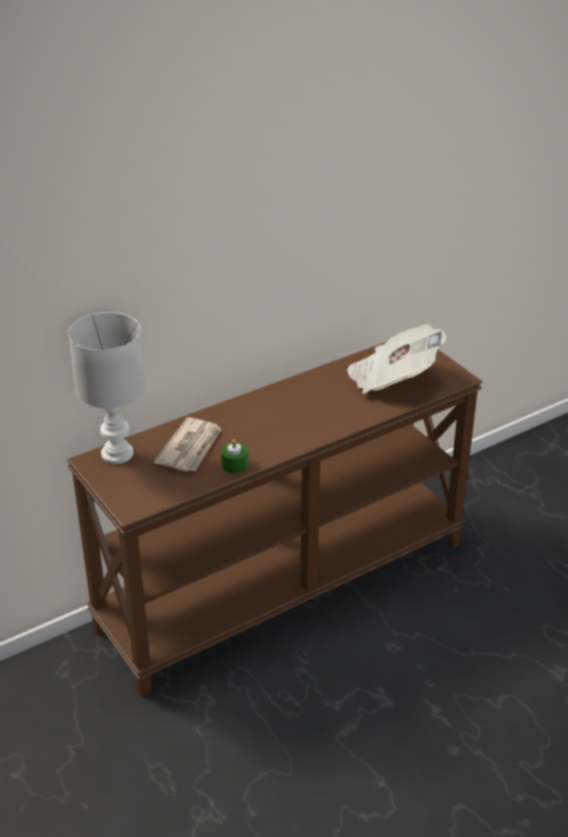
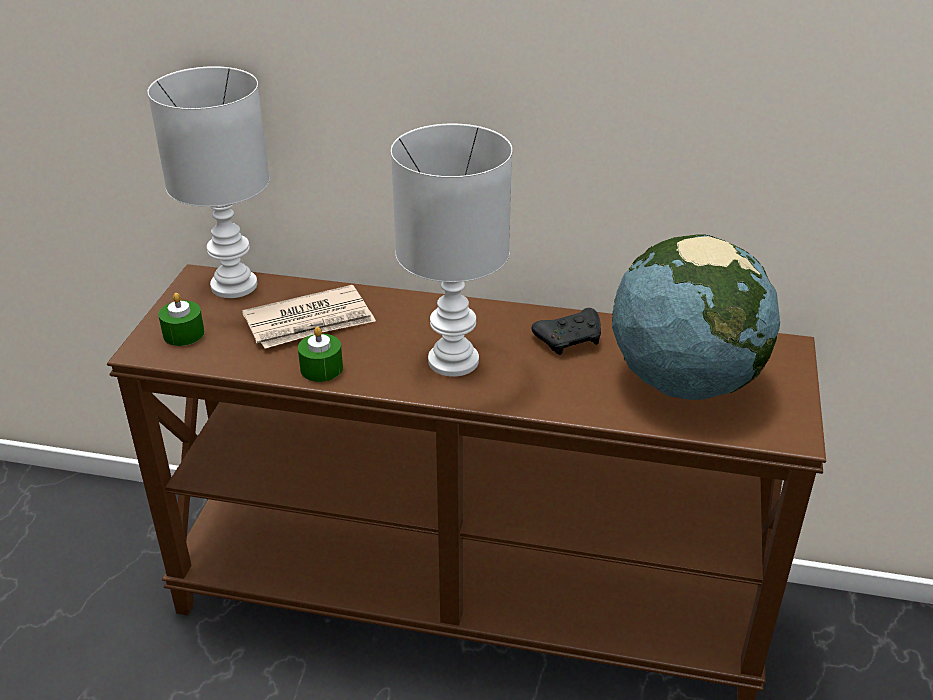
camera: 45 degrees right, 0 degrees up
(136, 490) = (183, 334): none -> green candle
(288, 425) = (455, 360): none -> white table lamp
(322, 387) = (570, 339): none -> black game controller
(393, 379) = (684, 381): newspaper -> globe

